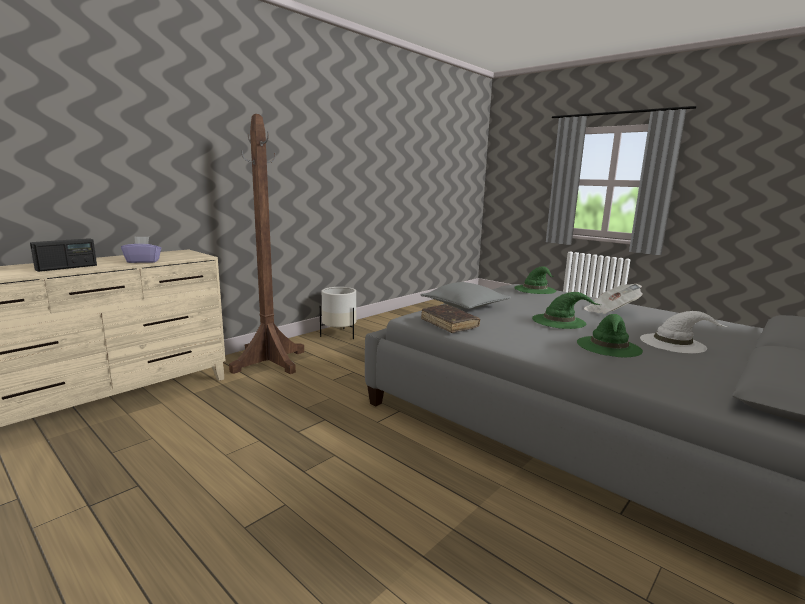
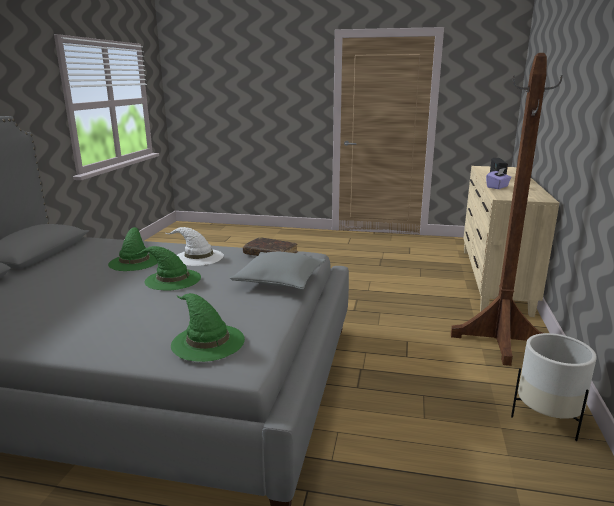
camera: 150 degrees right, 5 degrees up
(610, 311) = (102, 312): newspaper -> none
(673, 343) = (70, 278): white hat -> white hat (198, 257)

